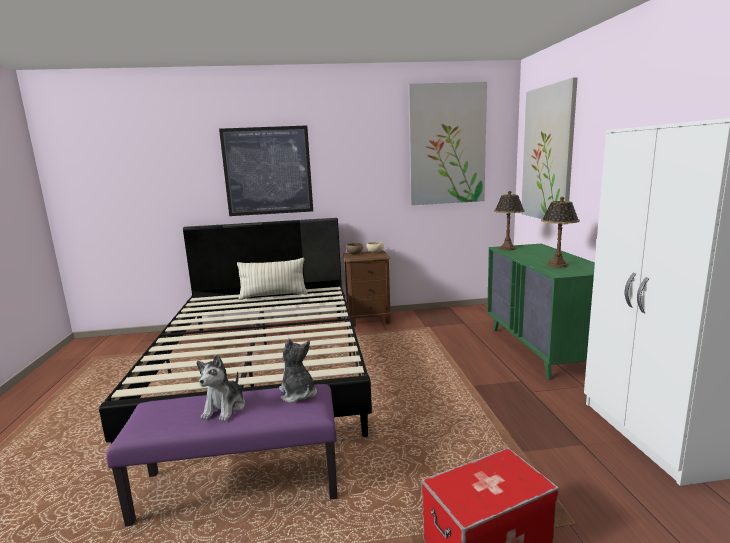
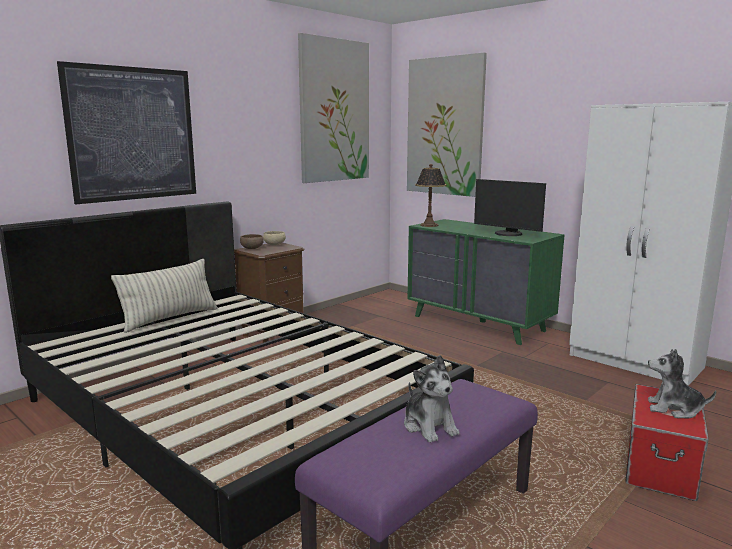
camera: 40 degrees left, 0 degrees up
(298, 394) = (466, 391): plush toy -> plush toy (674, 409)
(557, 265) = (507, 234): table lamp -> monitor

